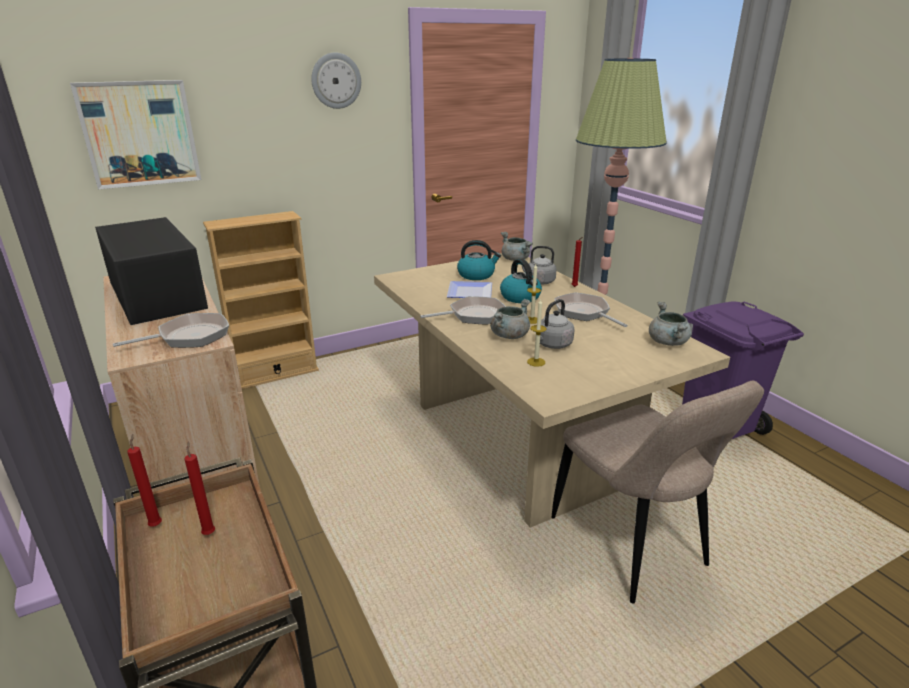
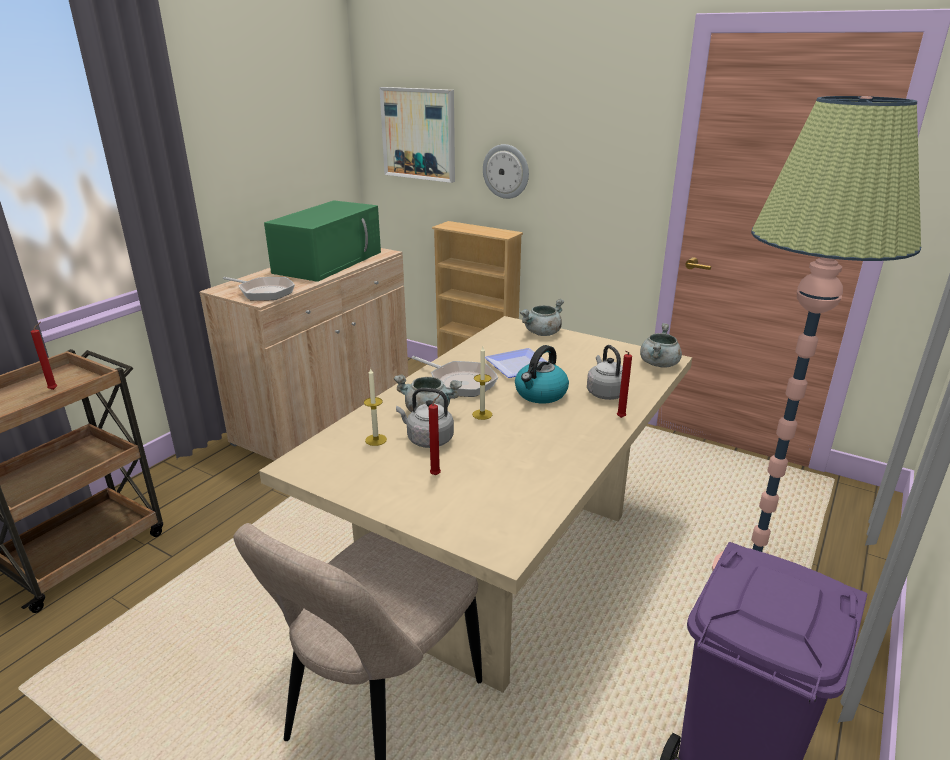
camera: 60 degrees right, 0 degrees up
(155, 294) = (329, 262): black microwave -> green microwave
(156, 524) = (62, 372): red candle -> red candle (436, 474)
(336, 81) = (590, 101): wall clock -> wall clock (506, 171)
(476, 275) = (574, 356): kettle -> none
(584, 313) = (541, 440): frying pan -> none
(668, 342) = (511, 518): grey cooking pot -> grey cooking pot (542, 333)

